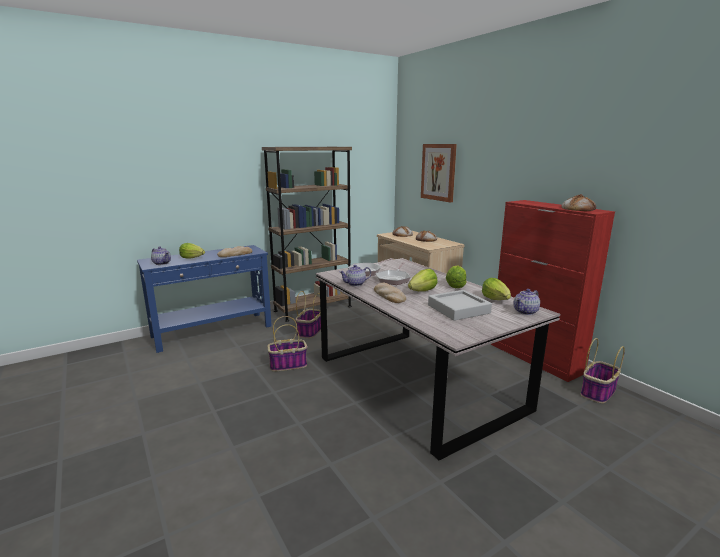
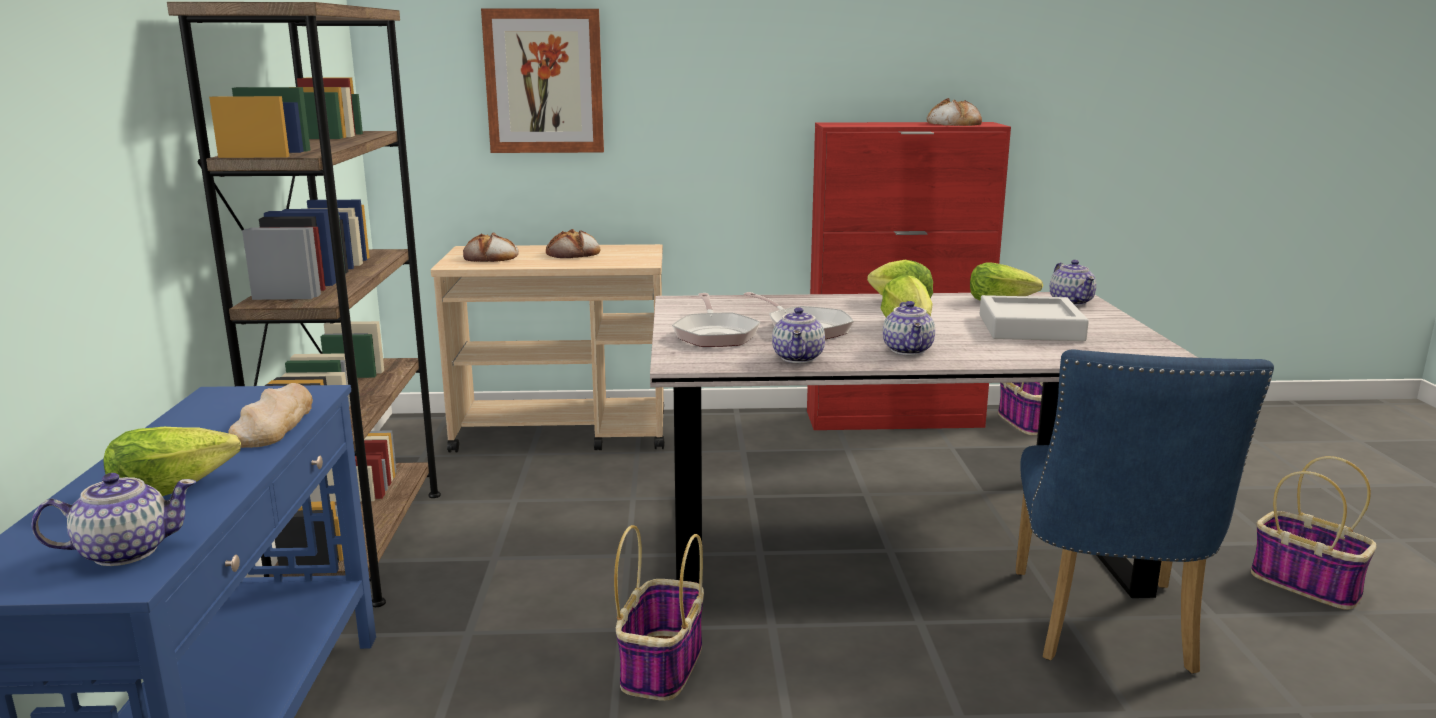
camera: 60 degrees left, 0 degrees up
(310, 332) = (506, 587): basket -> basket (1307, 584)
(388, 295) = (909, 350): bread -> teapot
(392, 448) = (1104, 629): none -> blue chair

